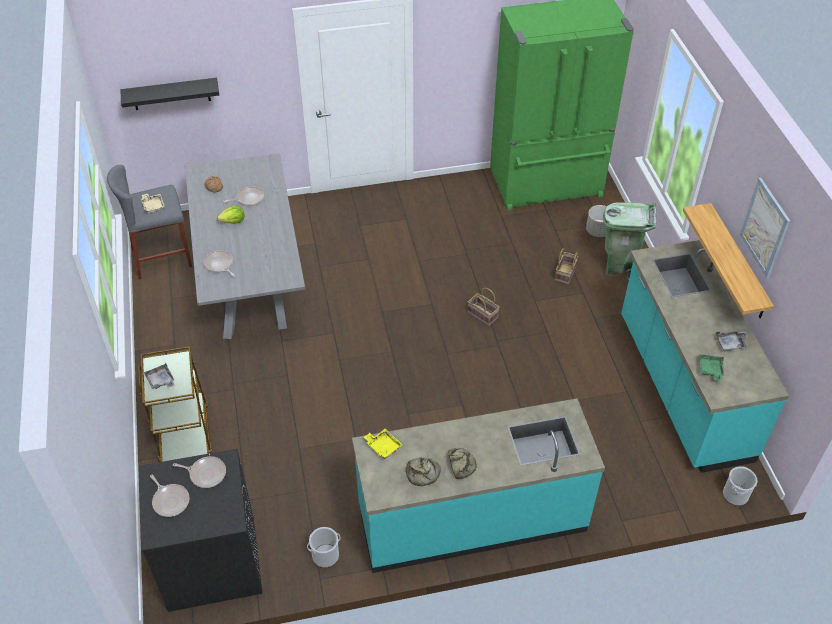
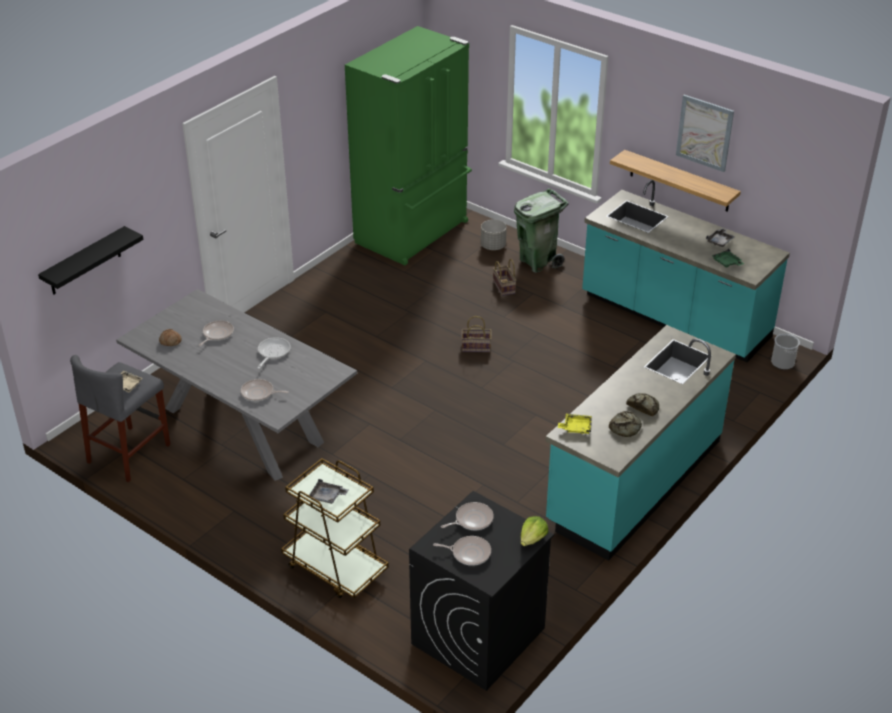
camera: 40 degrees left, 10 degrees down
(233, 221) = (226, 357): lettuce -> lettuce (532, 539)
(266, 236) = (272, 352): none -> frying pan
(325, 555) = (560, 573): bucket -> none

